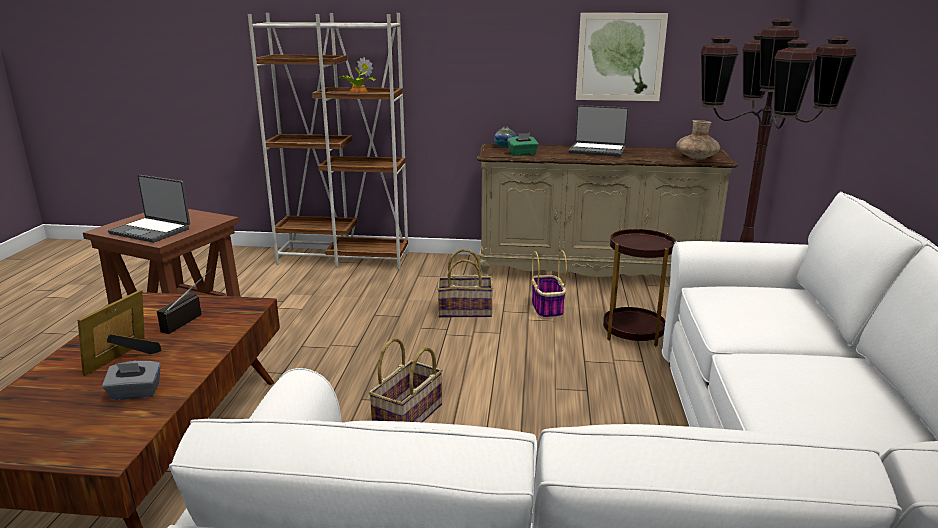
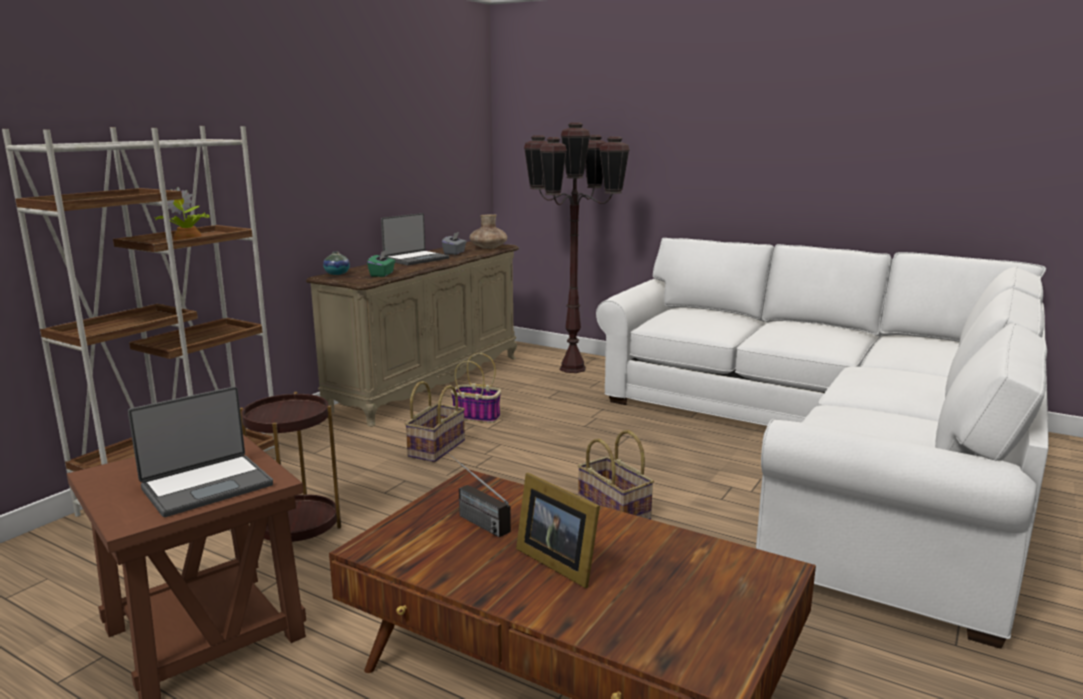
camera: 65 degrees left, 5 degrees down
(135, 393) = (654, 554): grey tissue box -> grey tissue box (454, 253)
(620, 57) = (398, 166): picture -> none
(633, 332) = (556, 400): brown side table -> brown side table (297, 529)

